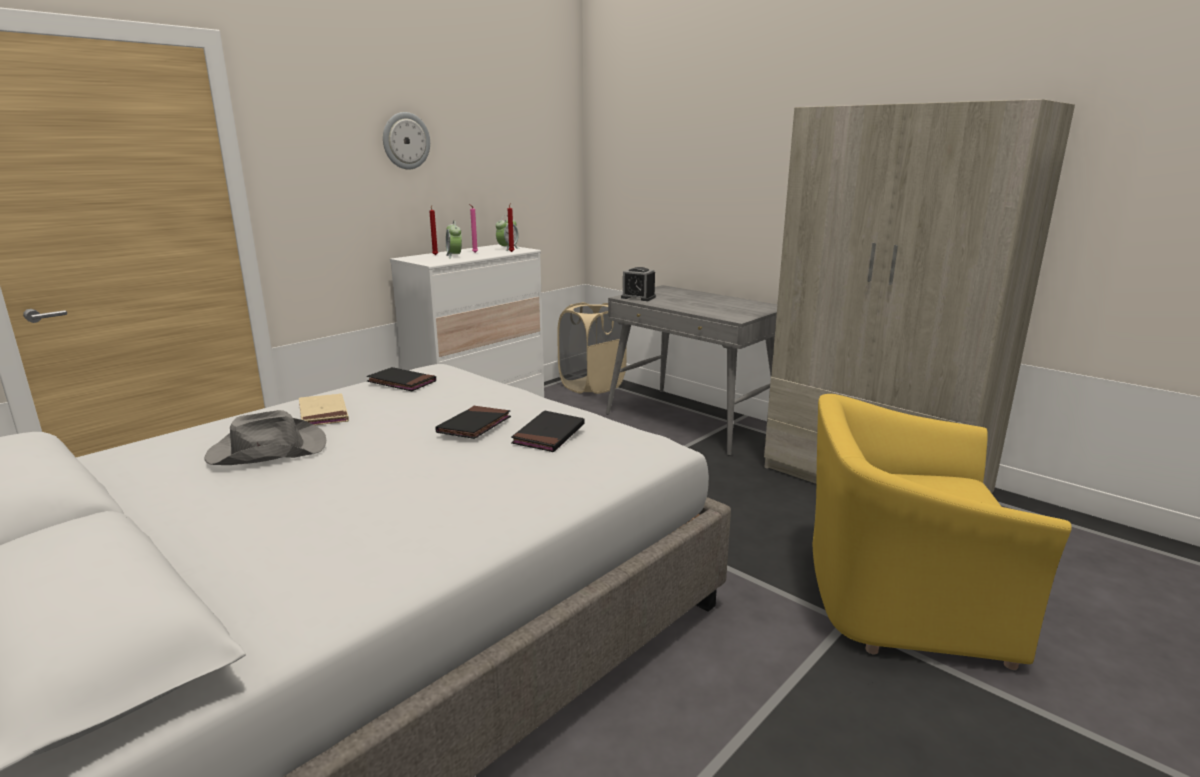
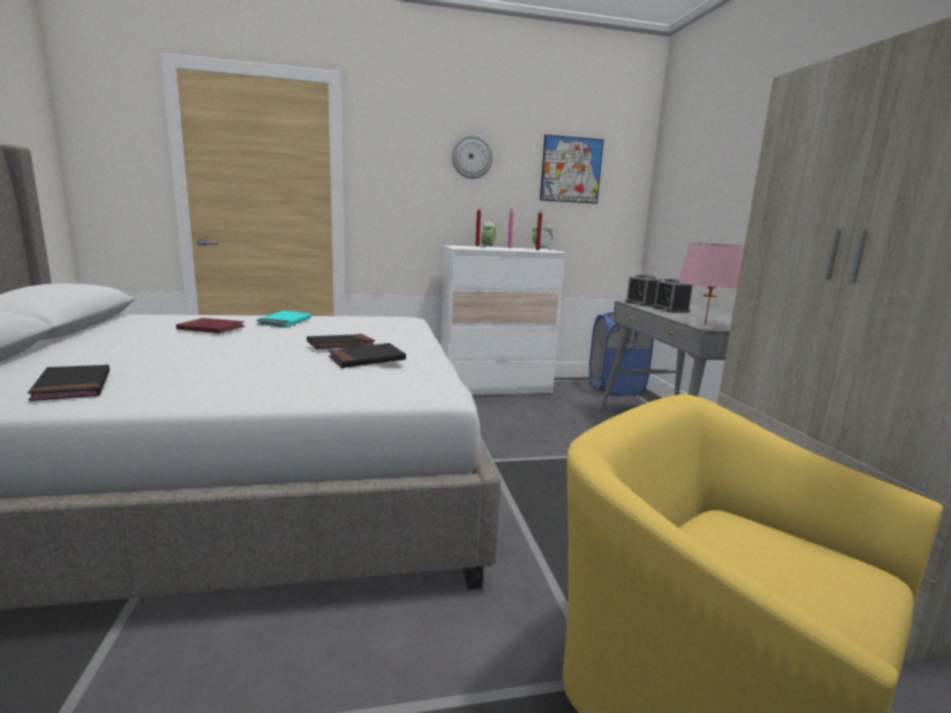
camera: 35 degrees right, 5 degrees down
(266, 450) = (211, 329): grey hat -> red book
(323, 413) = (284, 322): beige book -> turquoise book
(401, 382) = (365, 319): black book -> black book (73, 386)
(511, 147) = (571, 170): none -> picture
(592, 386) = (615, 388): beige laundry basket -> blue laundry basket
(673, 301) = (671, 310): none -> alarm clock
(730, 316) = (705, 325): none -> pink table lamp

